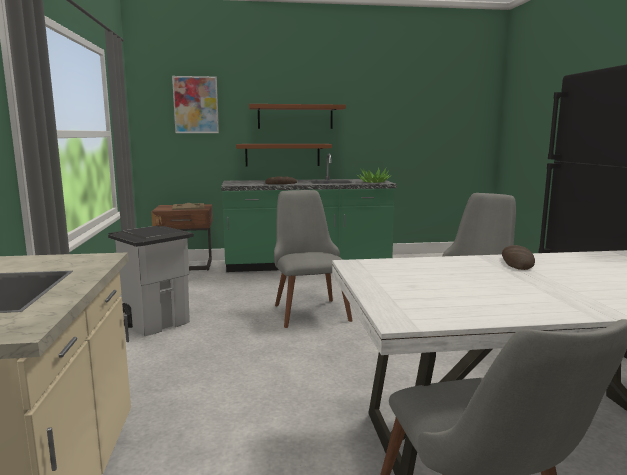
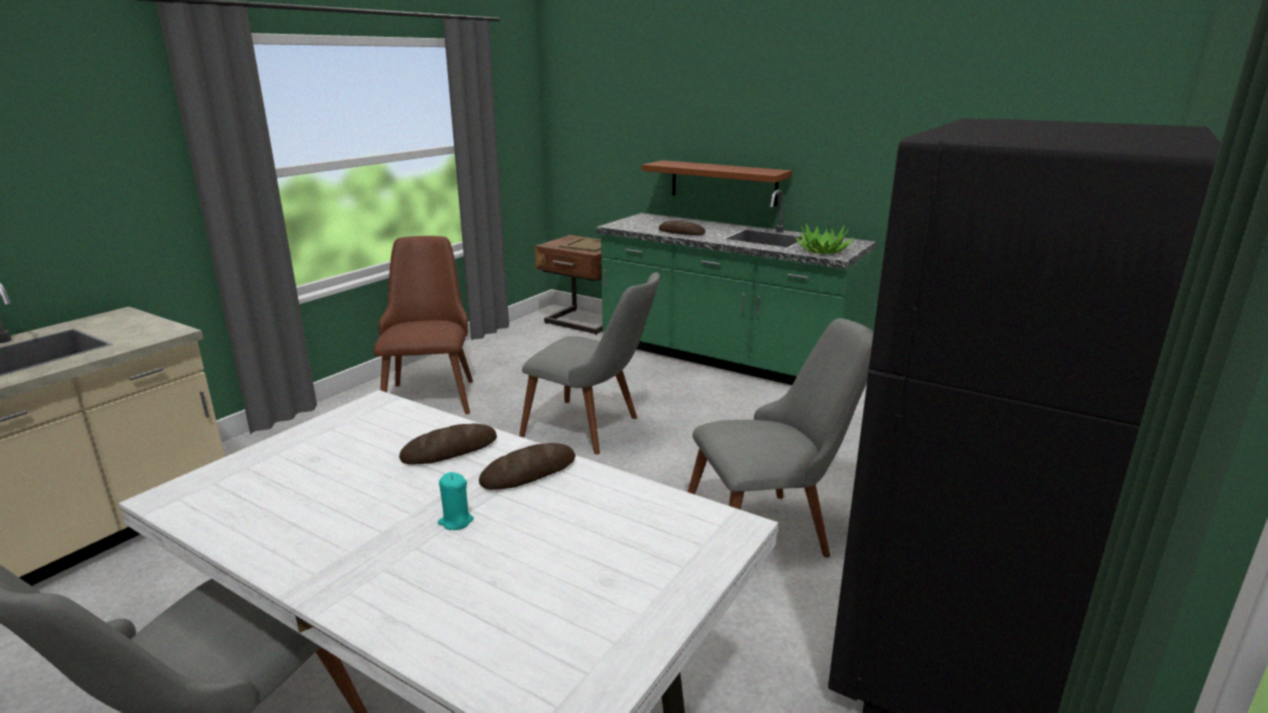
camera: 40 degrees right, 10 degrees up
(156, 323) = (431, 392): grey trash can -> brown chair
(196, 105) = (615, 100): picture -> none
(295, 117) = (745, 123): brown shelf -> none
(308, 309) = (594, 429): grey chair -> grey chair turned 90 degrees clockwise
(460, 266) = (449, 450): none -> bread
(555, 280) = (456, 521): none -> turquoise candle

